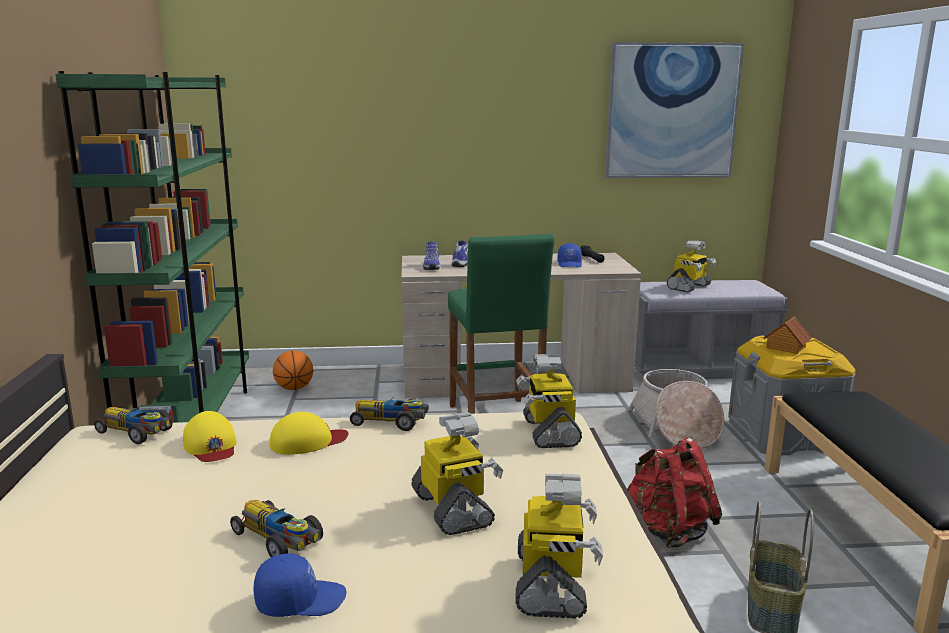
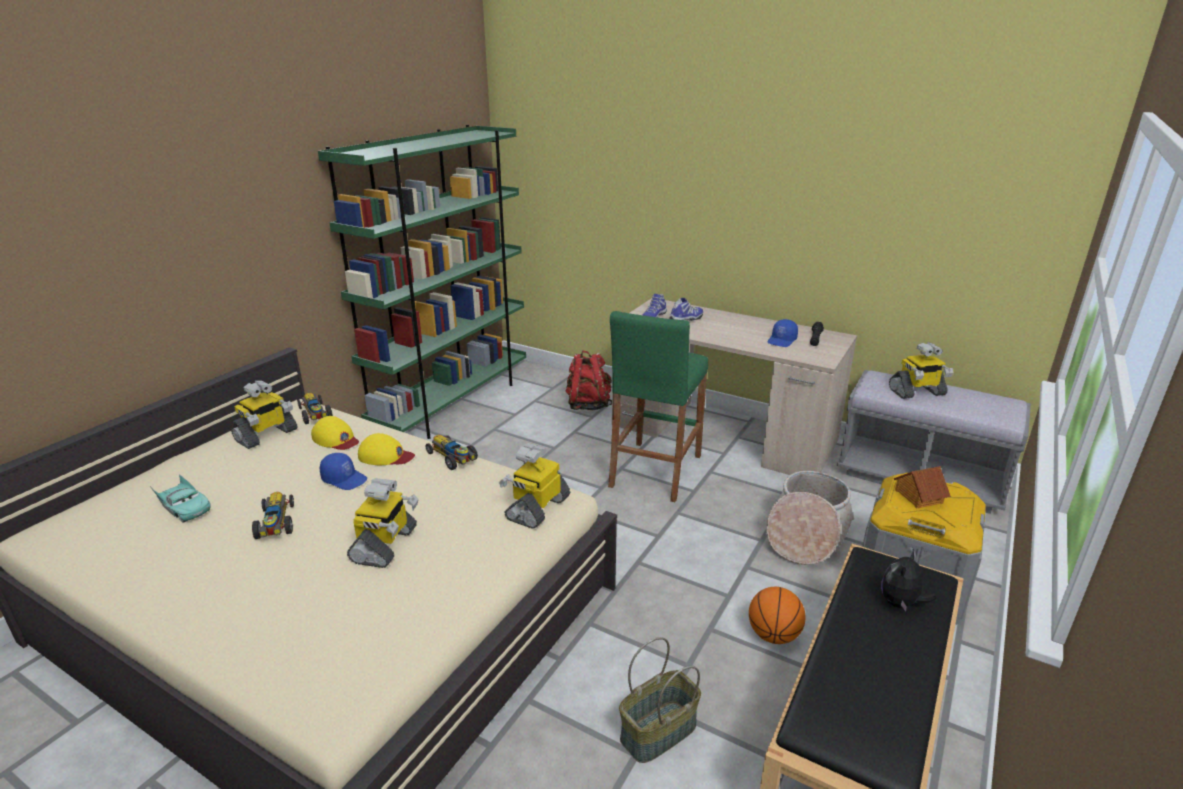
camera: 35 degrees right, 10 degrees up
(98, 575) = (184, 507): none -> turquoise toy car
(211, 445) = (336, 439): yellow cap -> yellow cap turned 60 degrees counterclockwise
(294, 388) = (545, 391): basketball -> basketball (773, 635)
(300, 600) = (234, 568): blue cap -> blue cap (345, 479)
(552, 584) = (351, 628): toy robot -> toy robot (266, 435)
(668, 531) = (665, 626): red backpack -> red backpack (588, 405)
(672, 111) = (945, 191): picture -> none
(868, 414) = (900, 603): none -> plush toy

